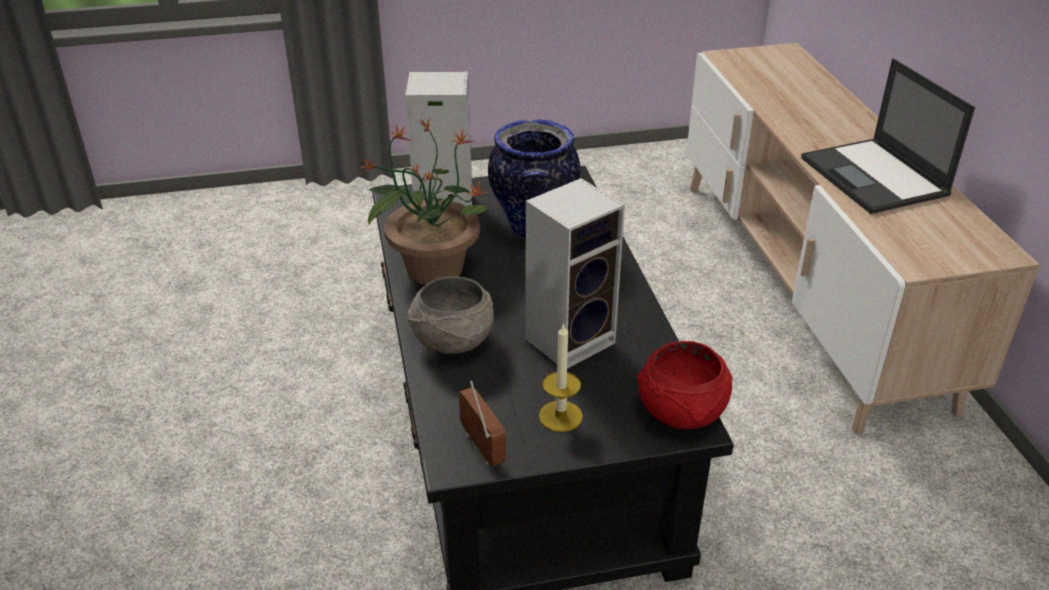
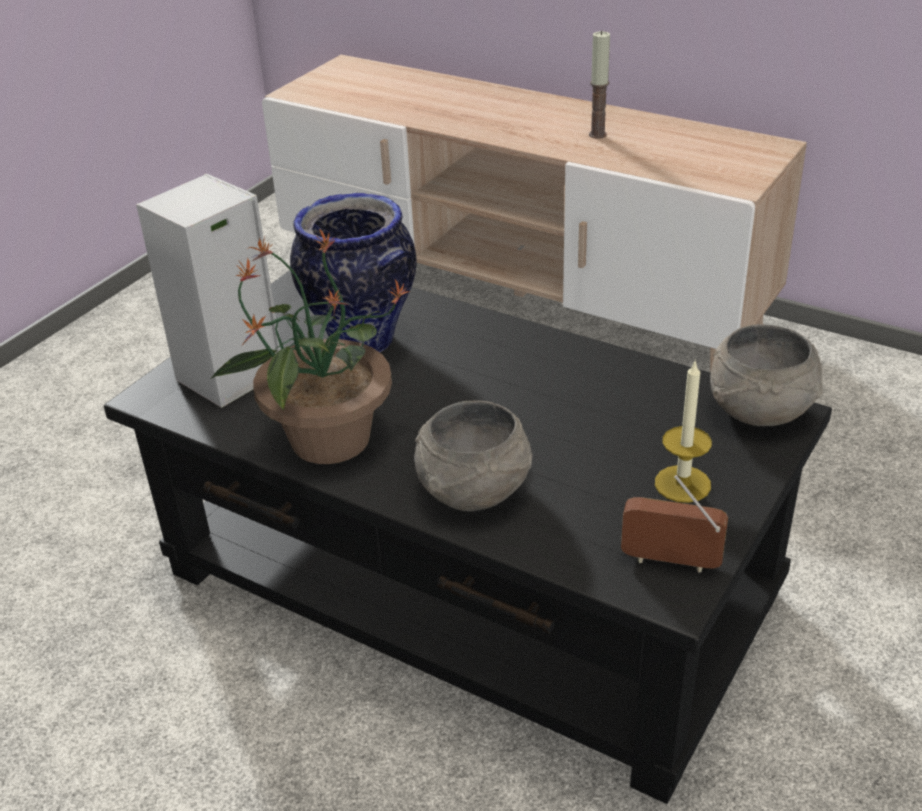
camera: 45 degrees left, 0 degrees up
(571, 339) = (573, 414): speaker -> none
(682, 413) = (761, 411): red bowl -> grey bowl
(875, 177) = (597, 134): laptop -> candle

